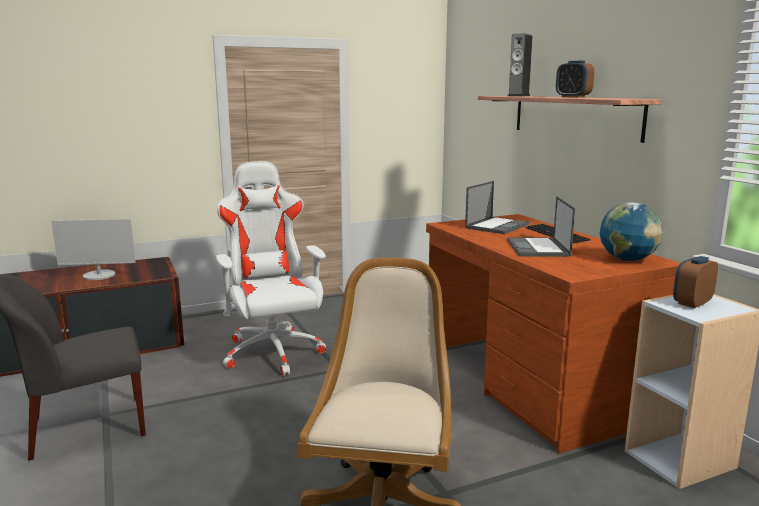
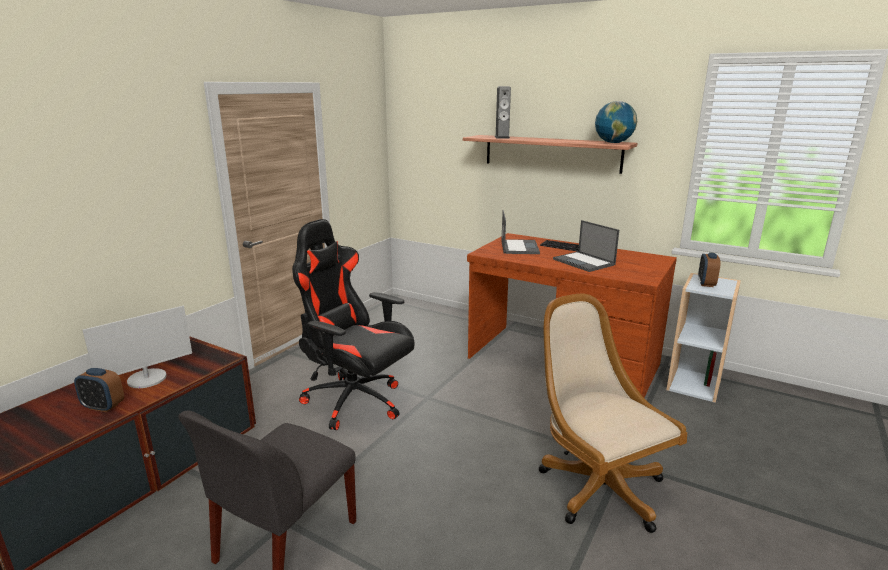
camera: 35 degrees left, 5 degrees up
(274, 356) = (359, 404): white office chair -> black office chair
(573, 97) = (558, 139): alarm clock -> alarm clock (103, 407)
(627, 259) = (646, 260): globe -> globe (613, 143)

